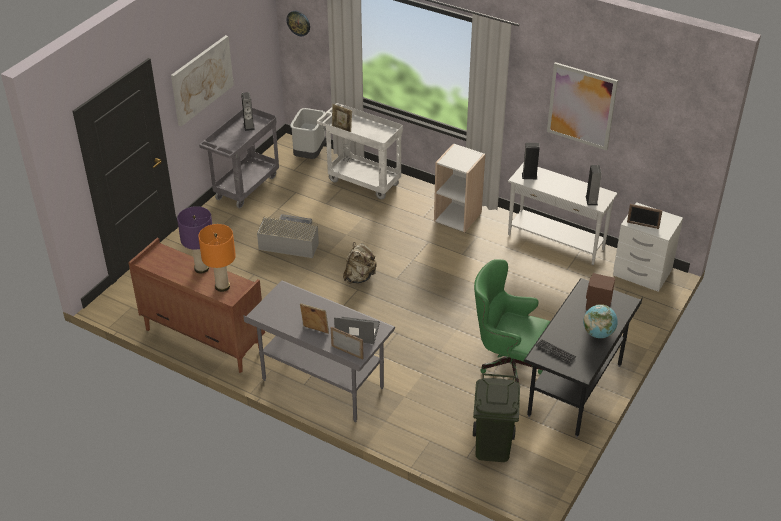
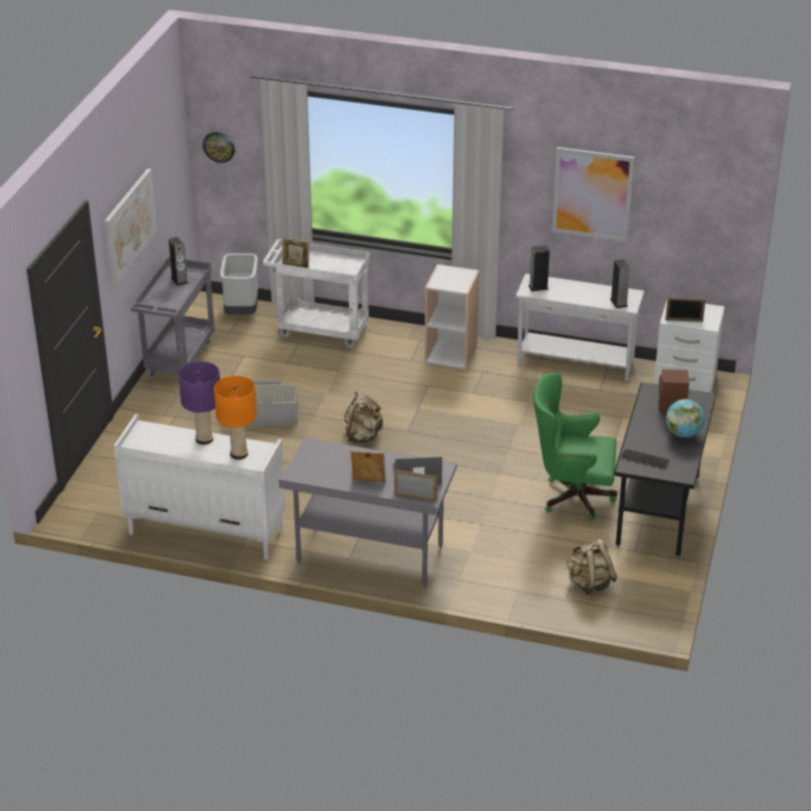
camera: 15 degrees left, 5 degrees down
(203, 339) = (204, 532): brown cabinet -> white cabinet
(492, 447) = (589, 584): green trash can -> beige backpack

